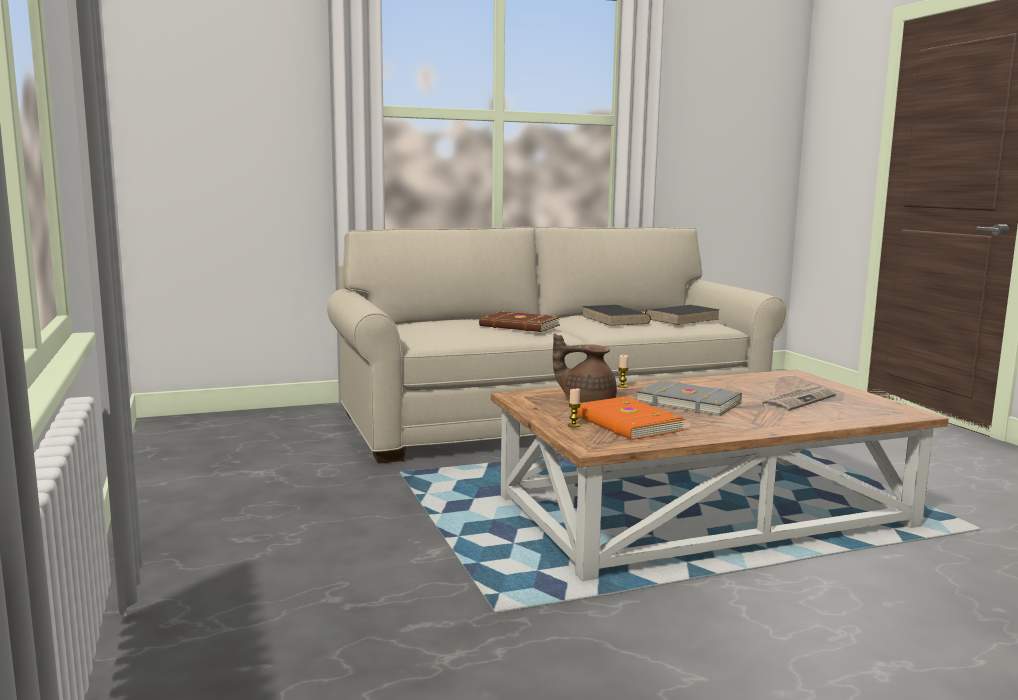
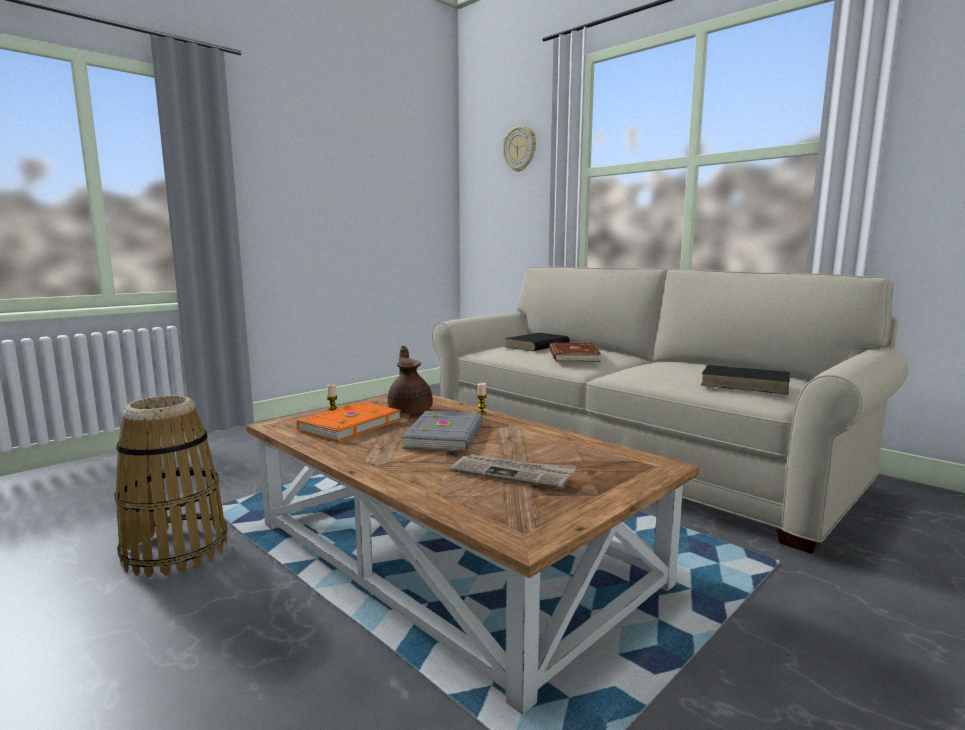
camera: 65 degrees right, 0 degrees up
(251, 61) = (520, 149): none -> wall clock
(614, 637) = (176, 550): none -> basket
(615, 319) = (674, 369): black book -> black book (536, 346)

